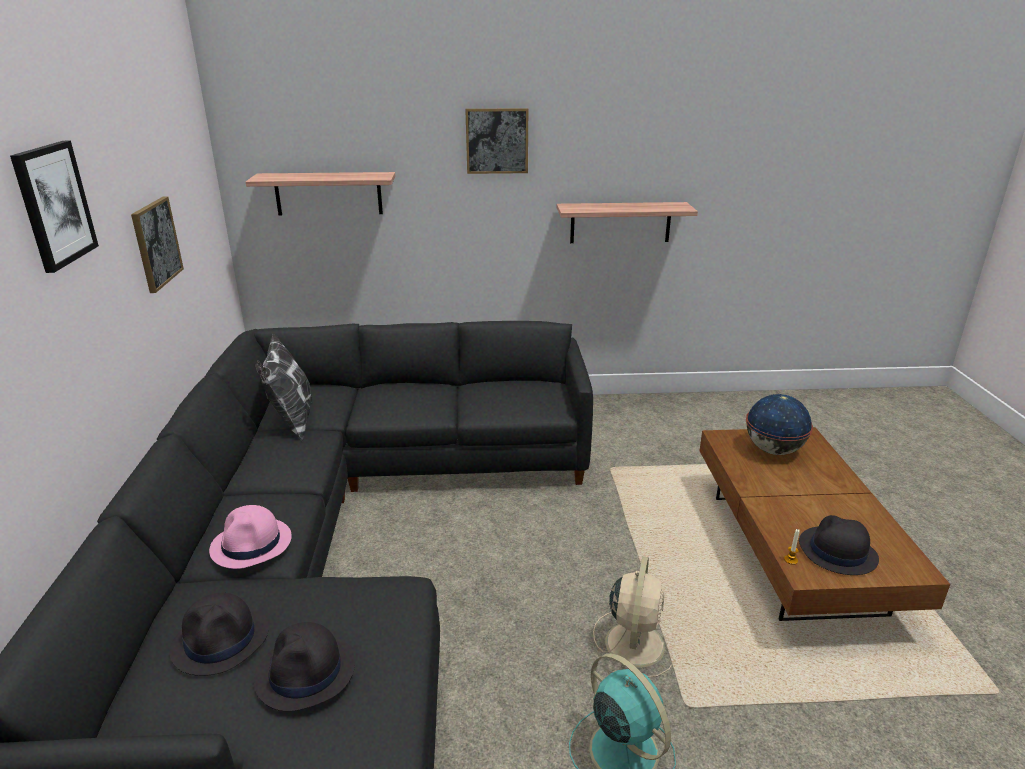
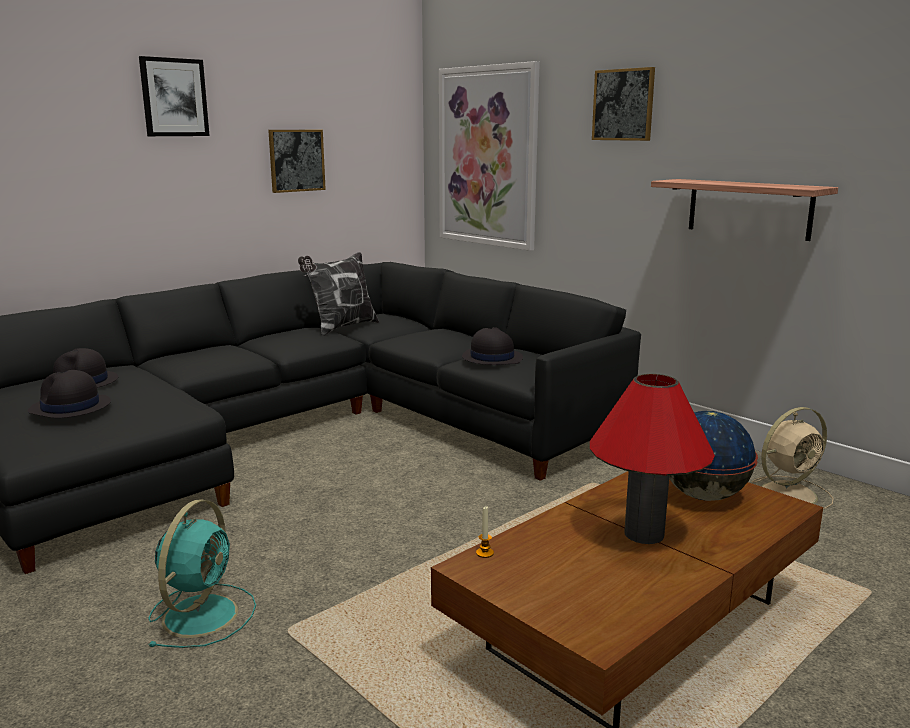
camera: 50 degrees right, 10 degrees down
(252, 544) = (185, 361): pink hat -> none
(328, 193) = (487, 157): shelf -> picture
(635, 642) = (346, 578): beige fan -> beige fan (790, 493)
(807, 493) = (644, 534): none -> red table lamp
(837, 551) = (547, 576): black hat -> black hat (491, 358)

